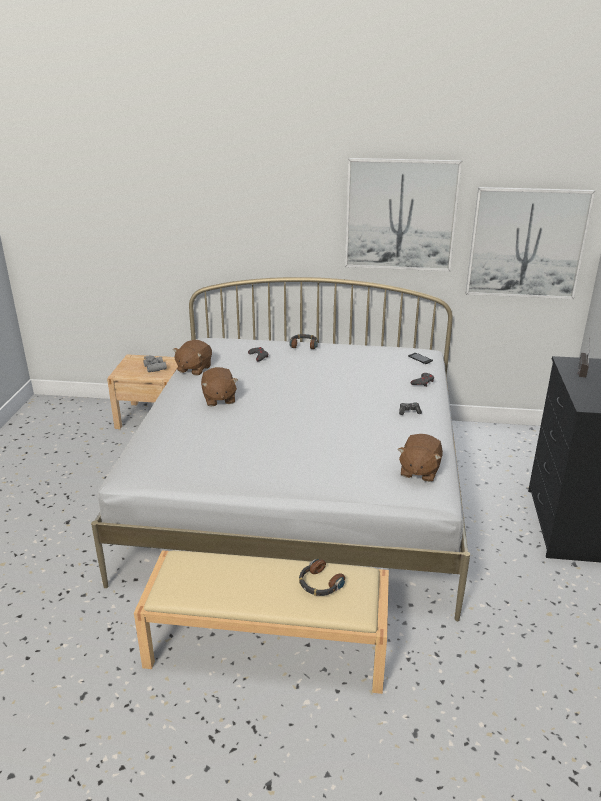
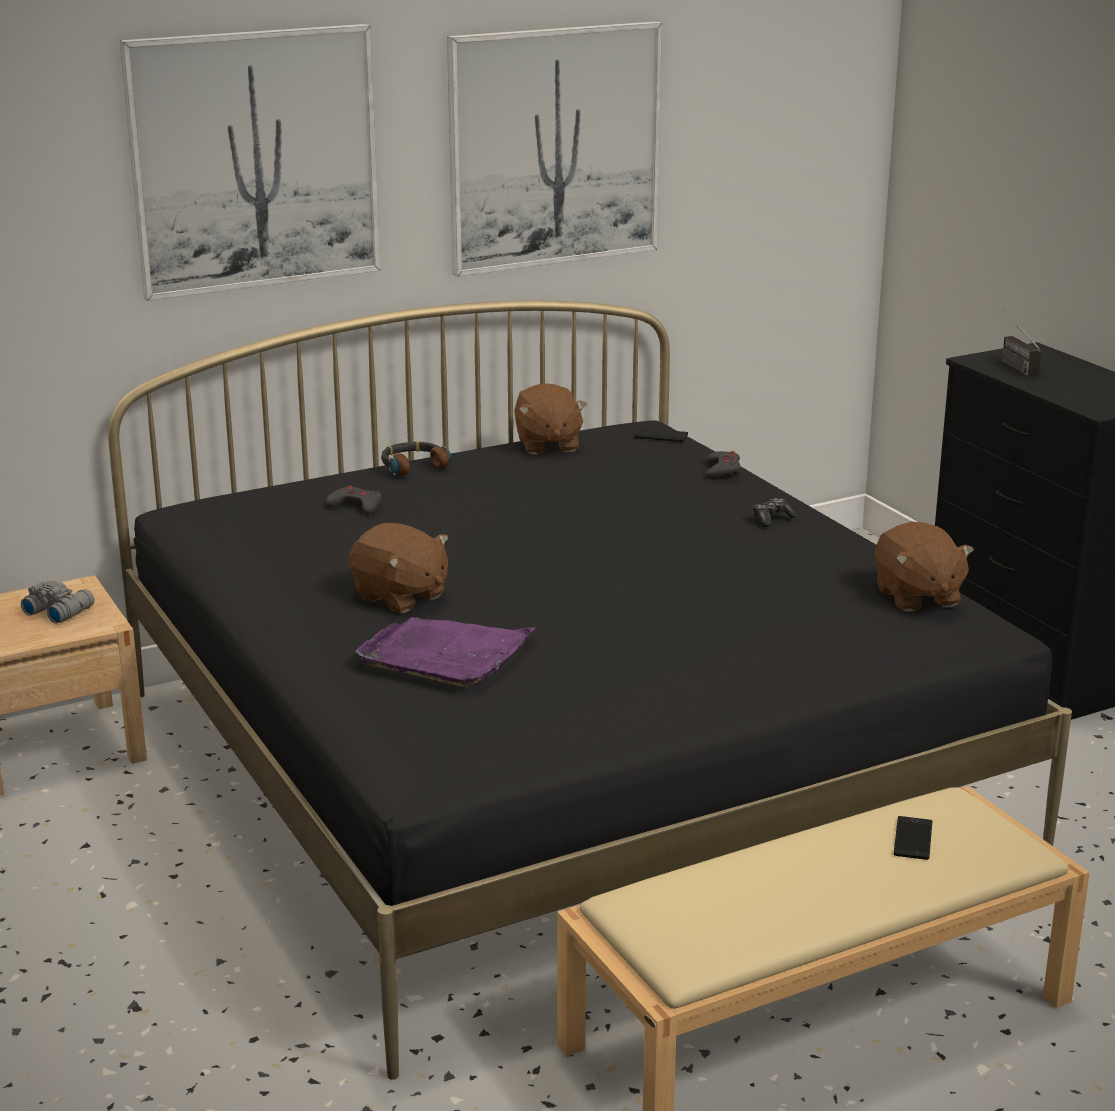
camera: 35 degrees left, 5 degrees down
(194, 369) = (252, 563): brown plush toy -> brown plush toy (547, 445)
(198, 429) = (446, 655): none -> purple tray
(300, 490) = (557, 769): white bed -> black bed
(319, 584) = (913, 839): headphones -> phone
(526, 243) = (776, 173): picture -> picture (255, 160)

